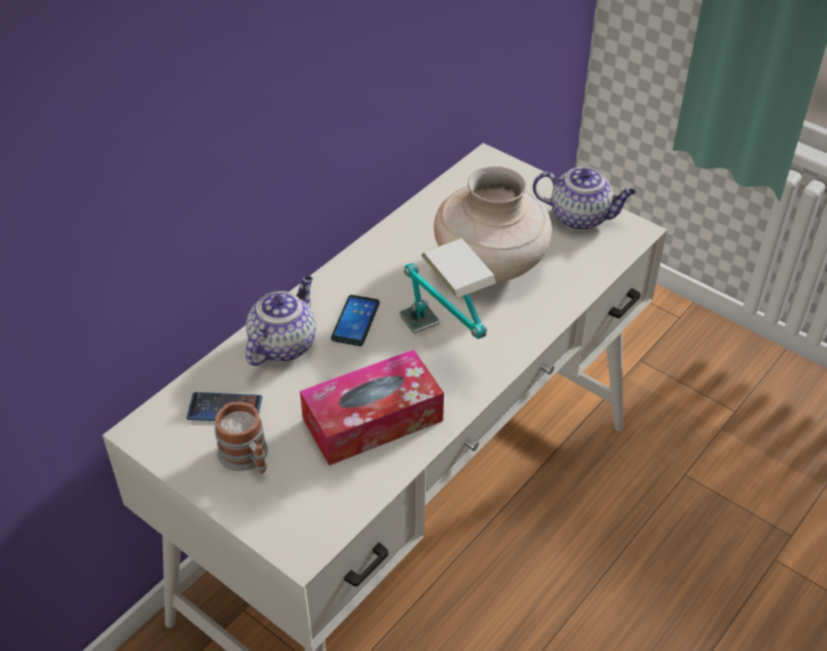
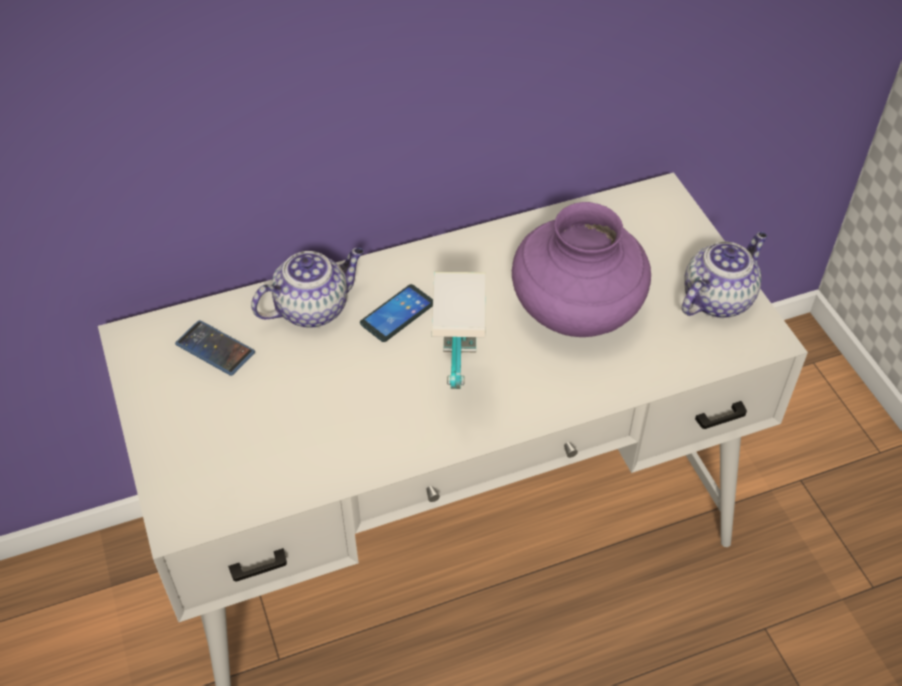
camera: 30 degrees right, 5 degrees up
(247, 458) = (198, 407): mug -> none
(372, 420) = (337, 423): tissue box -> none
(490, 266) = (576, 313): beige vase -> purple vase
(581, 217) = (717, 298): teapot -> teapot turned 90 degrees counterclockwise

